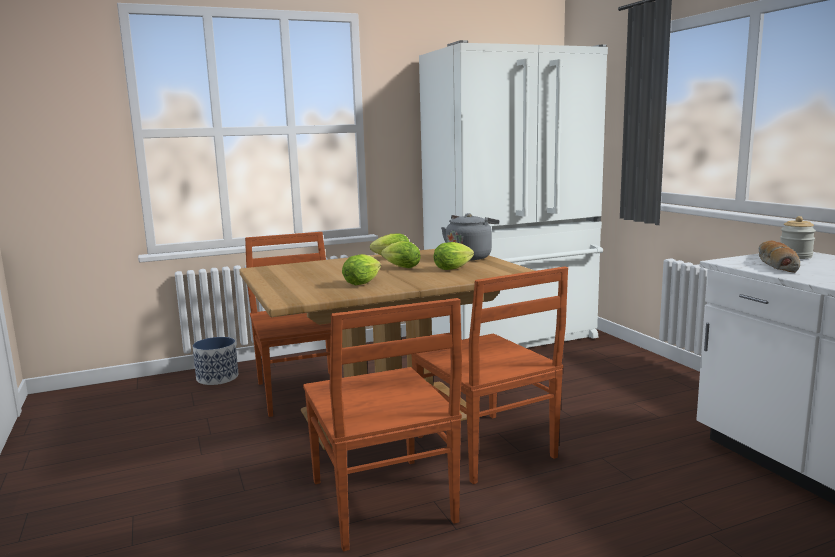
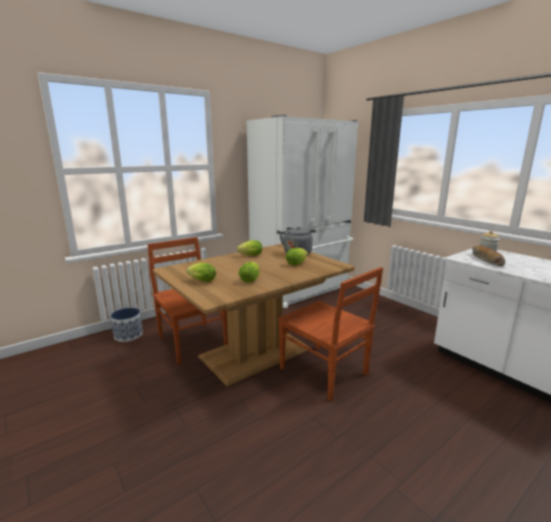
camera: 15 degrees left, 5 degrees up
(382, 503) = (283, 424): brown chair -> none
(399, 267) = (262, 263): lettuce -> lettuce (200, 281)

